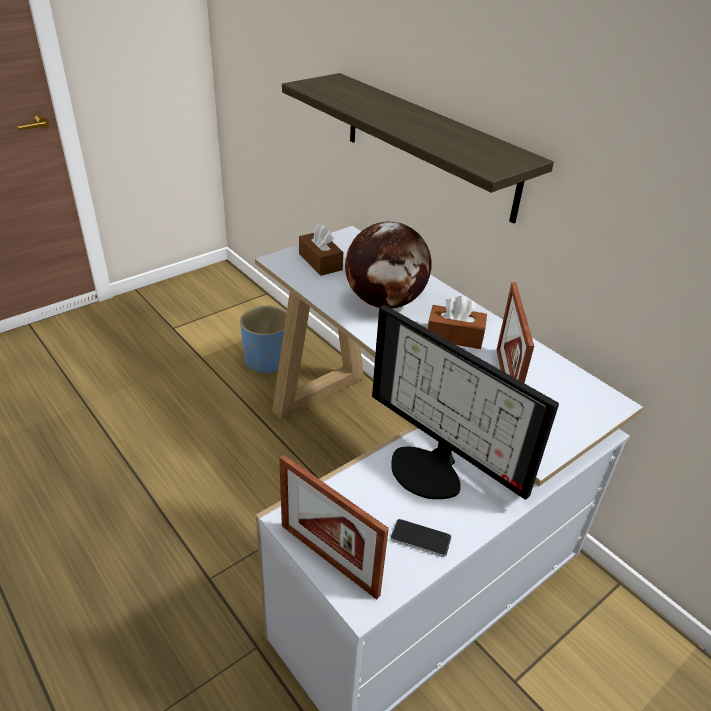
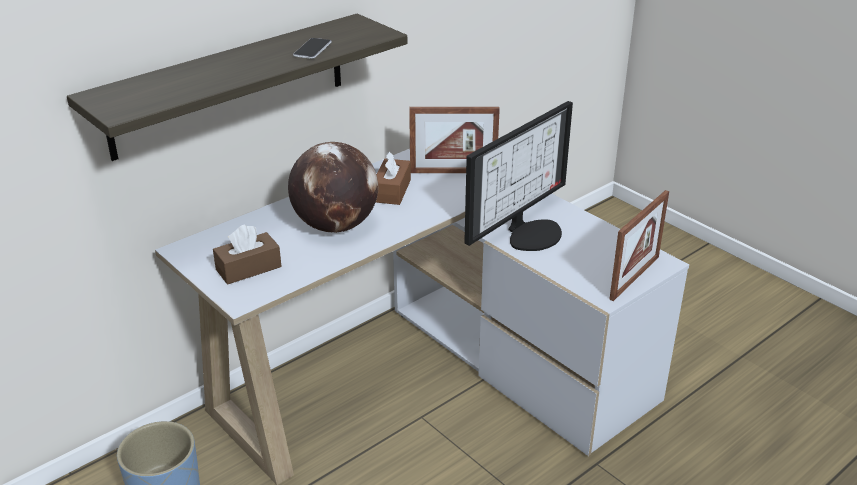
camera: 90 degrees left, 5 degrees down
(420, 538) = (600, 239): phone -> phone (312, 49)

